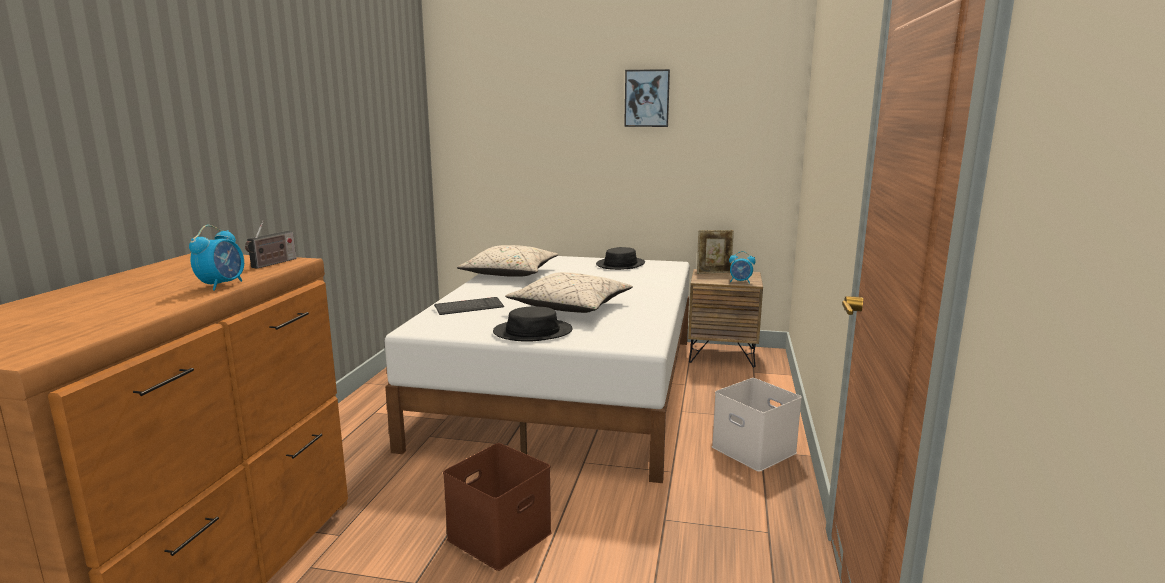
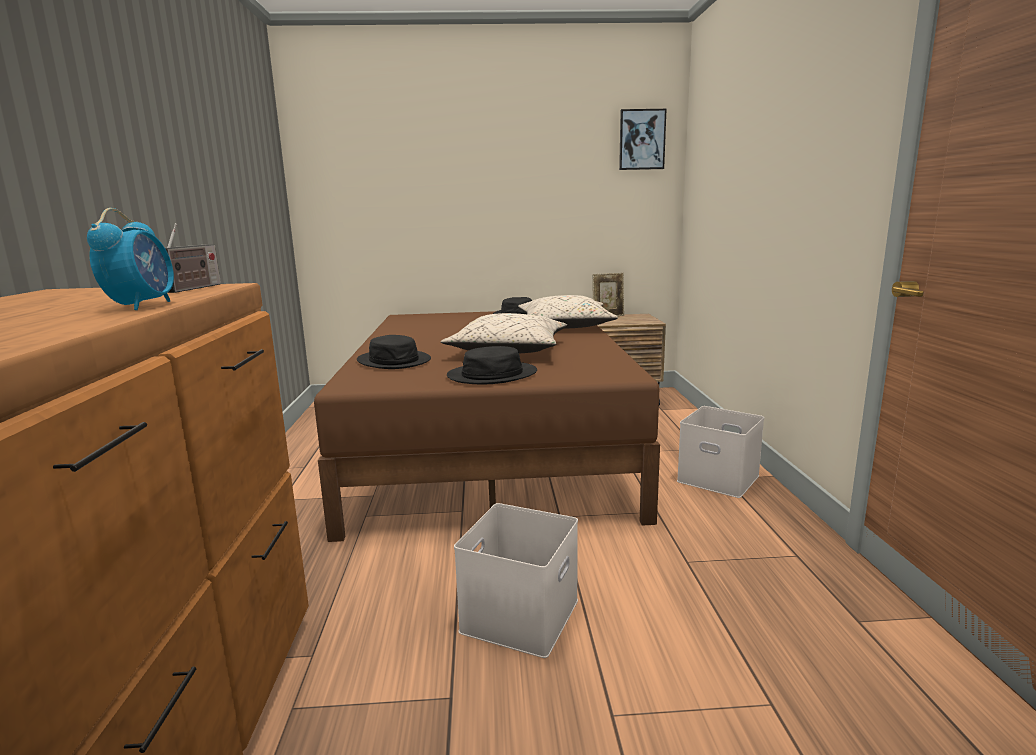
camera: 15 degrees left, 0 degrees up
(469, 307) = (394, 361): keyboard -> black hat
(499, 534) = (519, 613): brown storage box -> white storage box
(509, 274) = (409, 330): beige pillow -> beige pillow (565, 326)
(568, 388) = (491, 445): white bed -> brown bed
(647, 98) = (529, 140): picture -> picture (642, 140)
(740, 282) = (641, 321): alarm clock -> none

